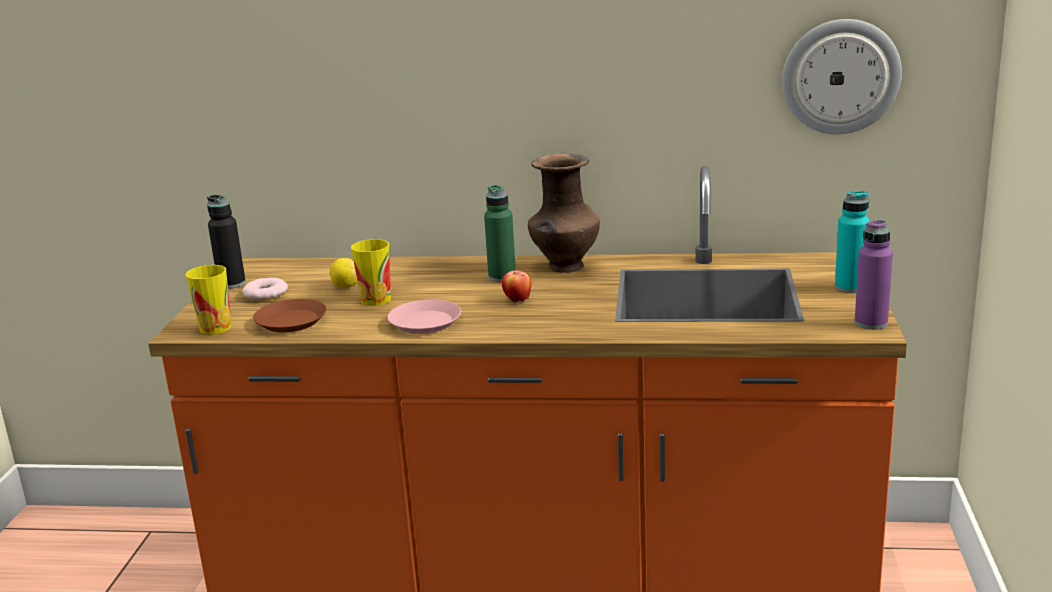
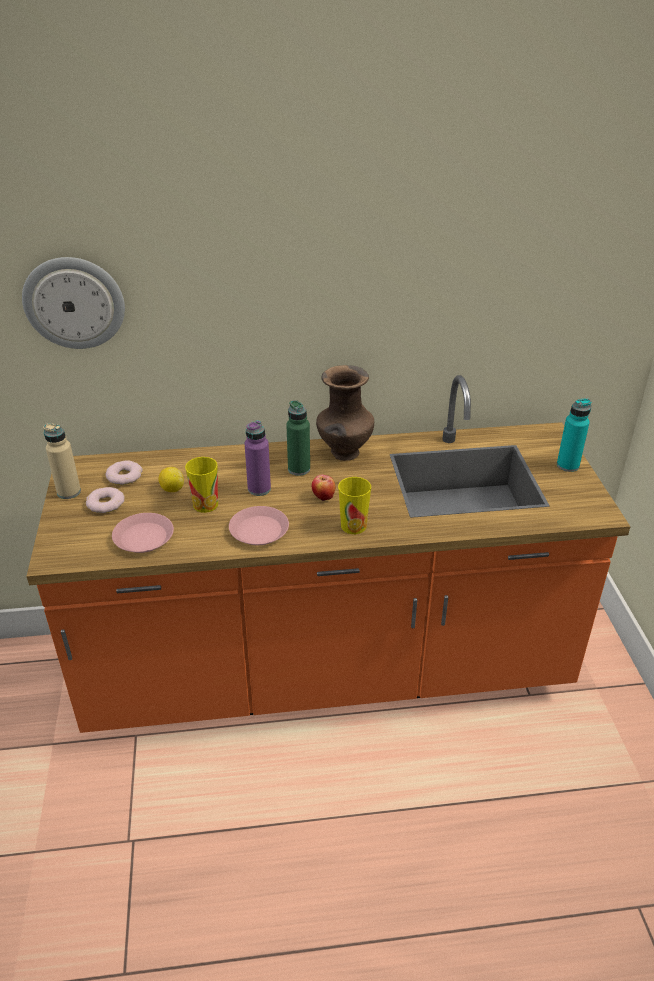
camera: 15 degrees left, 15 degrees up
(215, 328) = (79, 551): cup -> cup (353, 526)
(232, 284) = (69, 492): black bottle -> beige bottle
(290, 321) = (143, 537): brown plate -> pink plate
(299, 274) = (124, 476): none -> donut
(840, 76) = (559, 296): wall clock -> wall clock (74, 303)
(871, 323) = (598, 506): purple bottle -> purple bottle (259, 489)

